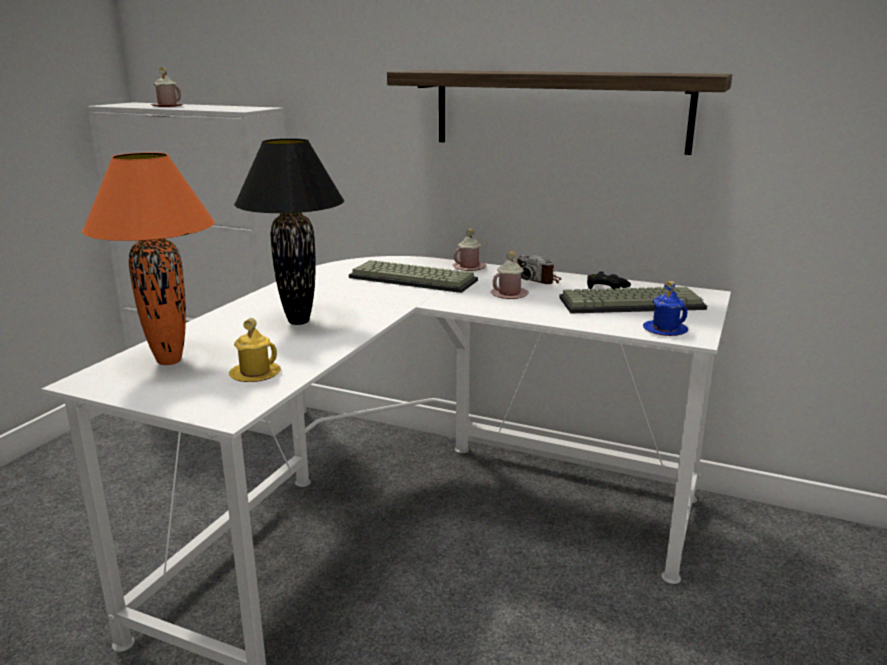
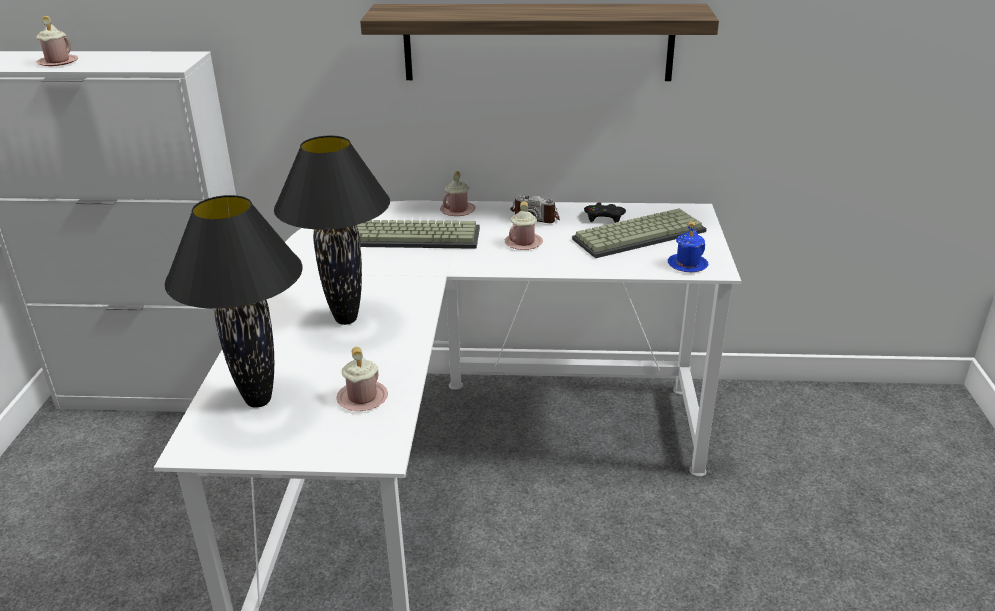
camera: 20 degrees left, 10 degrees up
(170, 361) = (260, 400): orange table lamp -> black table lamp
(255, 374) = (362, 398): yellow mug -> pink mug

